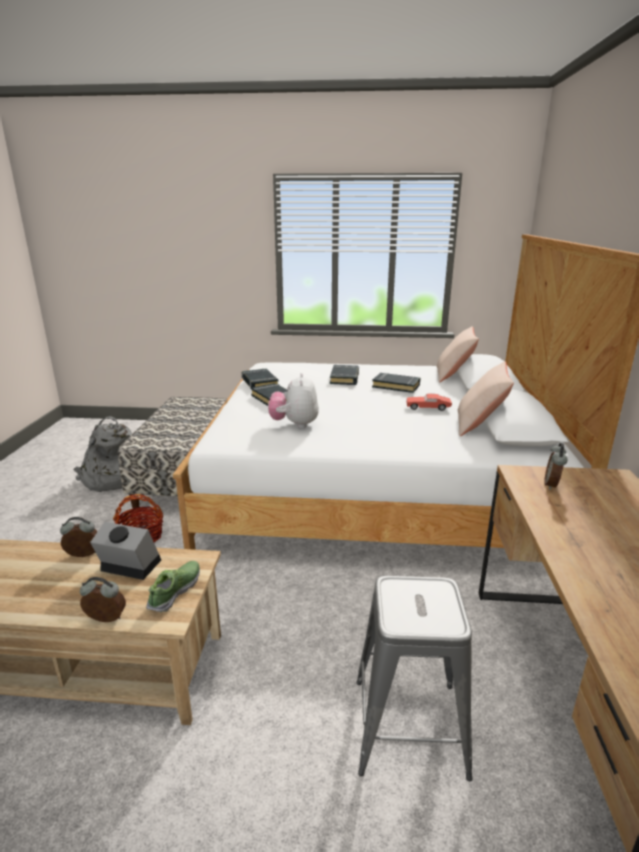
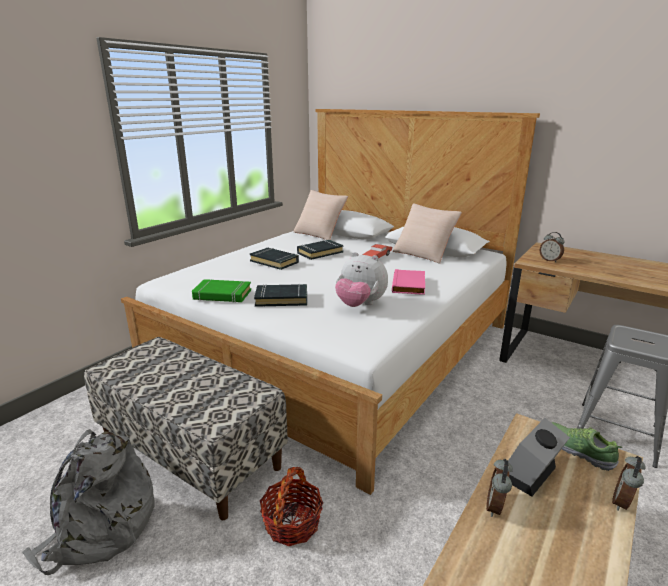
camera: 60 degrees left, 0 degrees up
(259, 383) = (222, 295): black book -> green book
(369, 433) = (410, 285): none -> pink book

